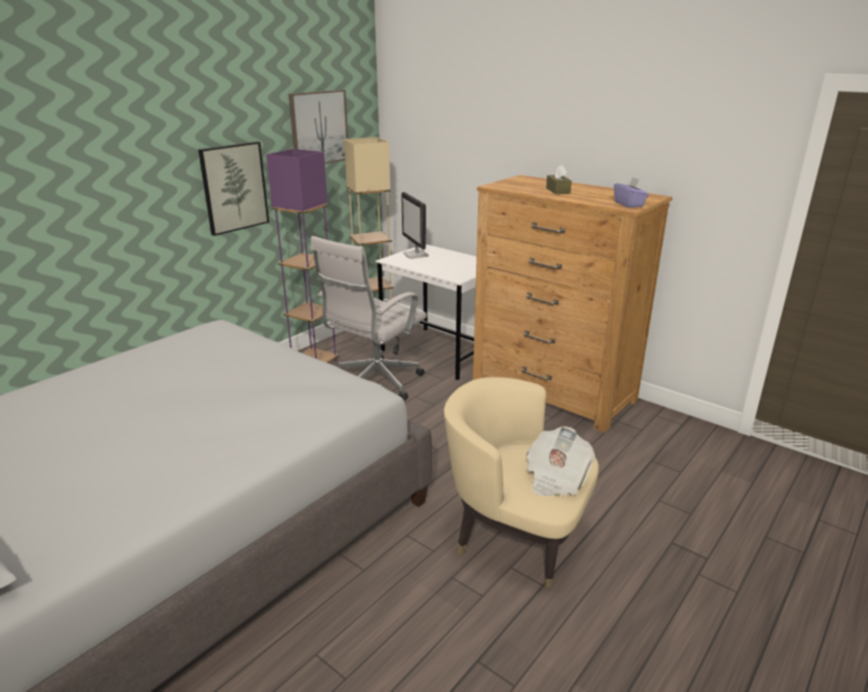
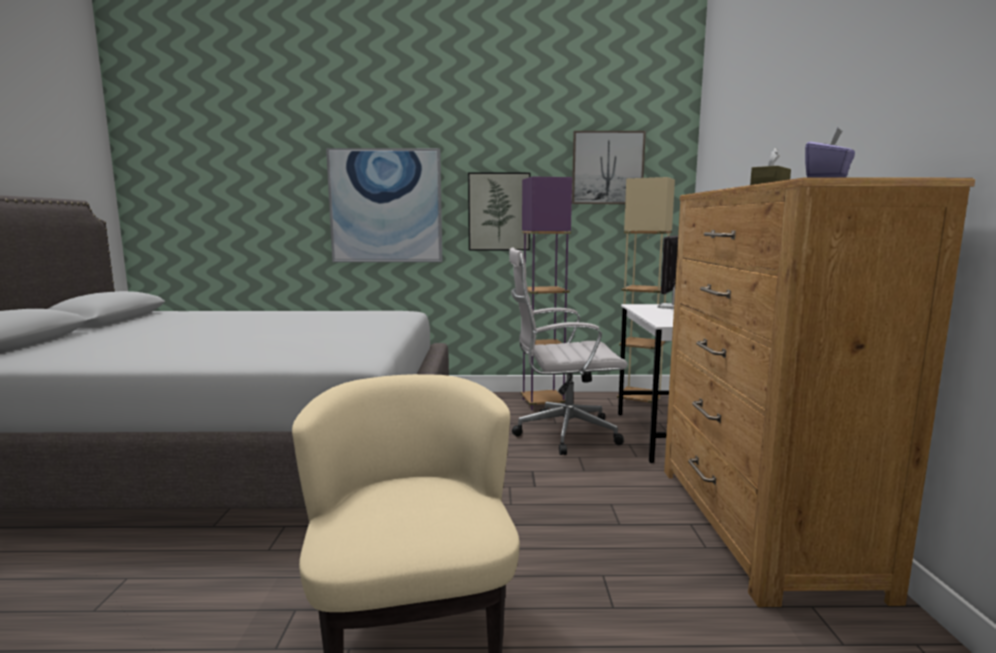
camera: 50 degrees right, 15 degrees down
(112, 203) = (386, 206): none -> picture
(556, 478) = (402, 529): newspaper -> none

